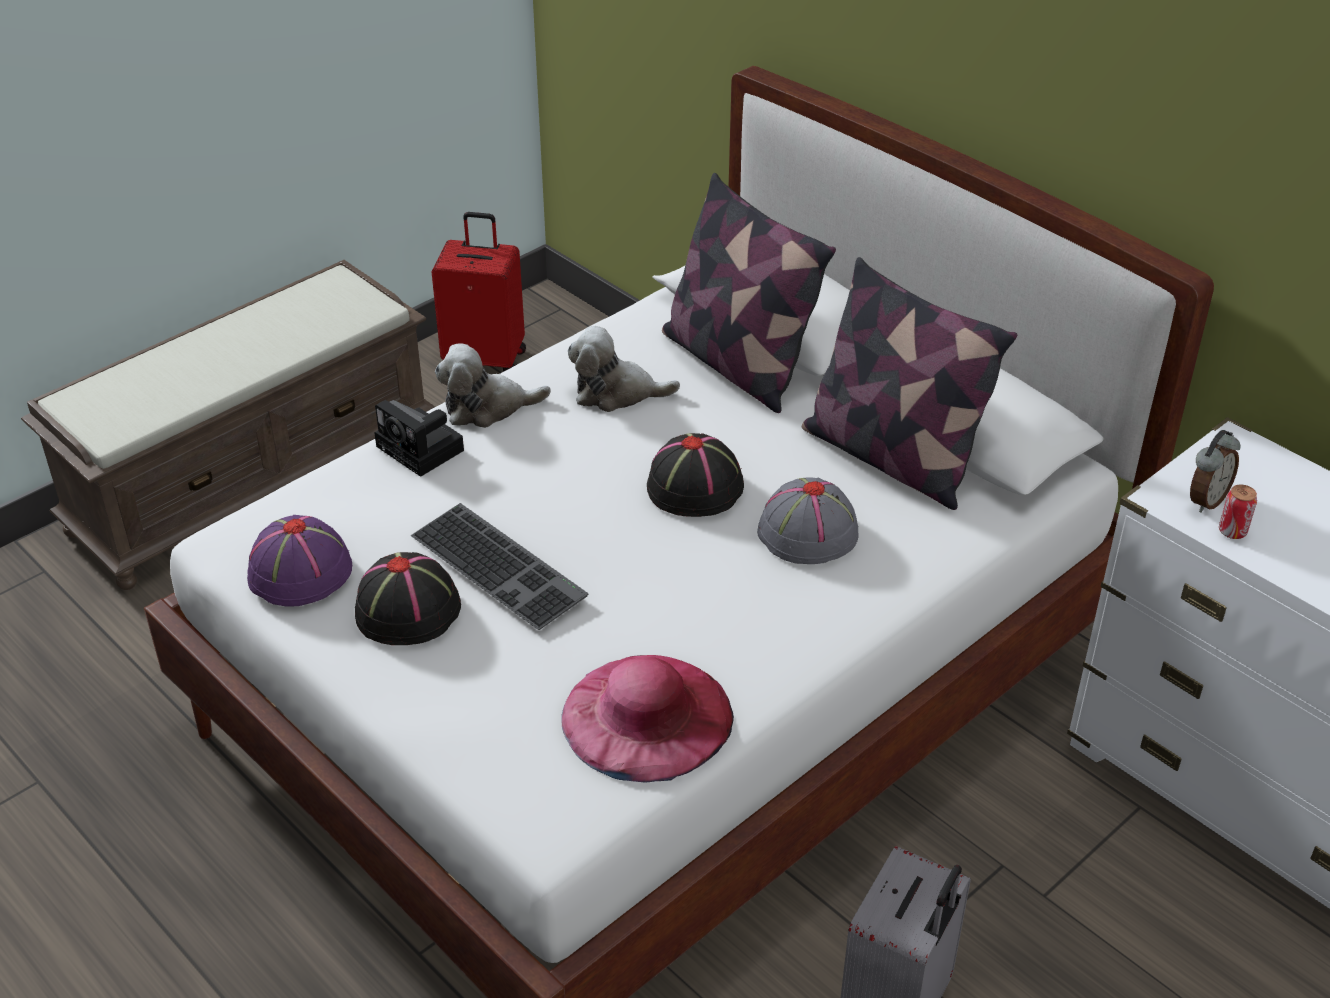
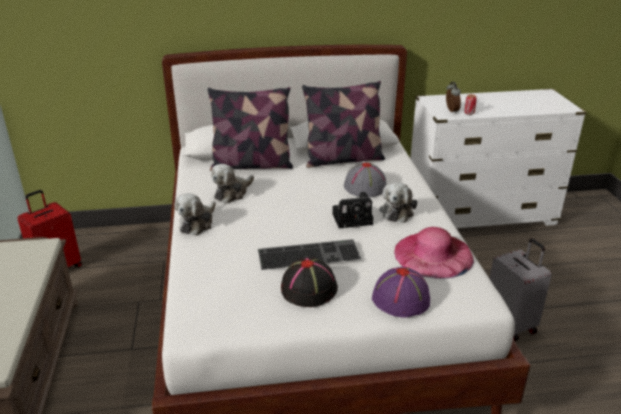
camera: 55 degrees left, 10 degrees down
(299, 572) = (248, 310): purple hat -> purple hat (401, 299)
(423, 449) = (203, 248): camera -> camera (354, 218)
(695, 487) = (313, 197): black hat -> none
(758, 611) = (397, 211): none -> plush toy

